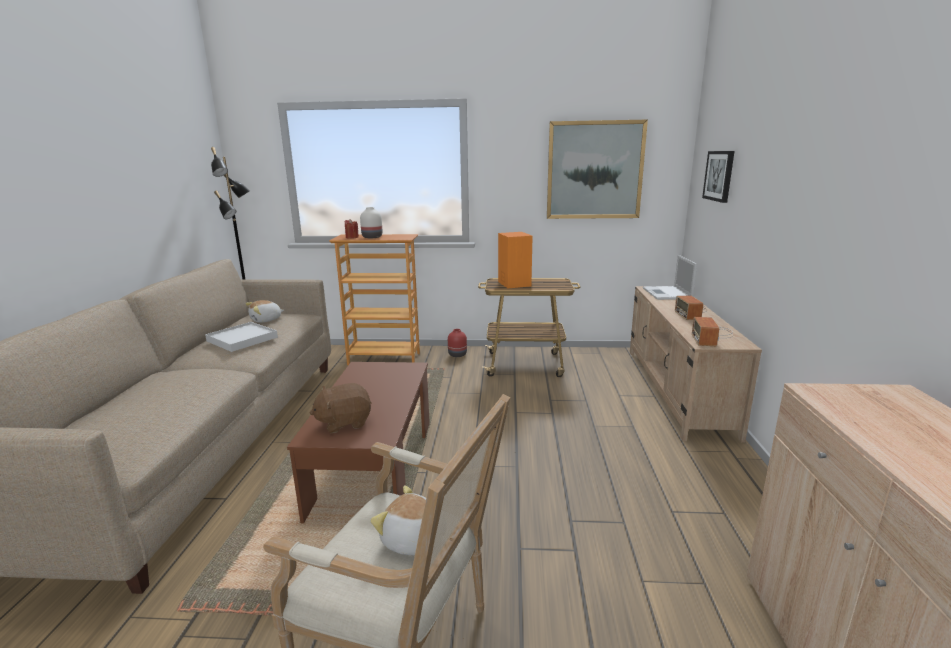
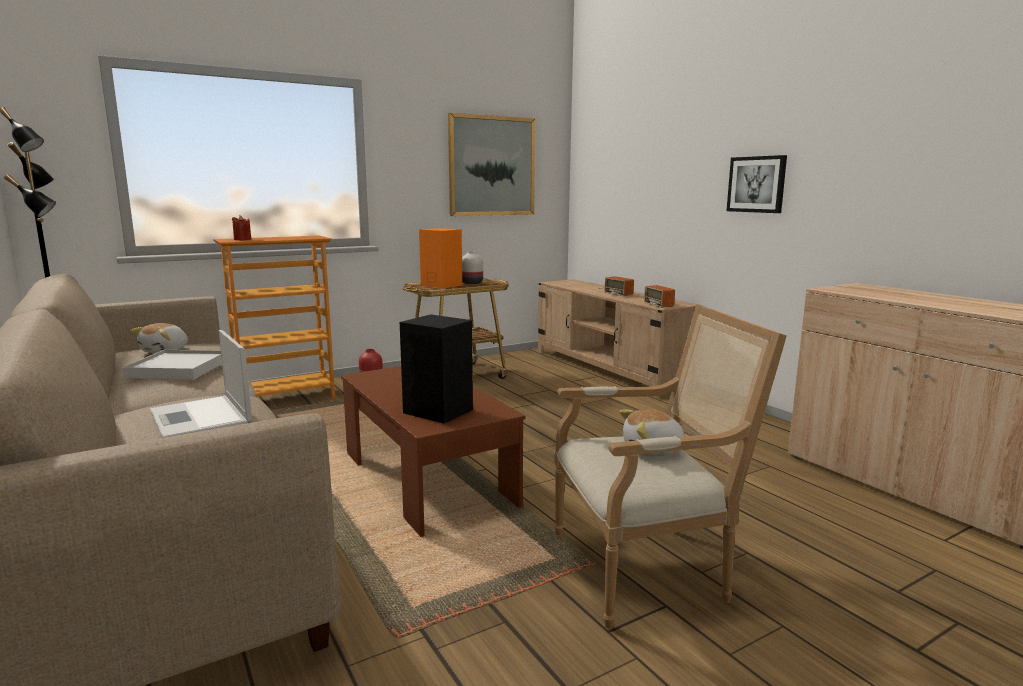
camera: 35 degrees left, 5 degrees down
(344, 422) = (439, 411): brown plush toy -> black speaker
(372, 237) = (270, 238): white vase -> white vase (472, 283)
(667, 293) = (575, 284): laptop -> laptop (201, 418)
(719, 176) = (616, 169): picture -> picture (756, 184)

